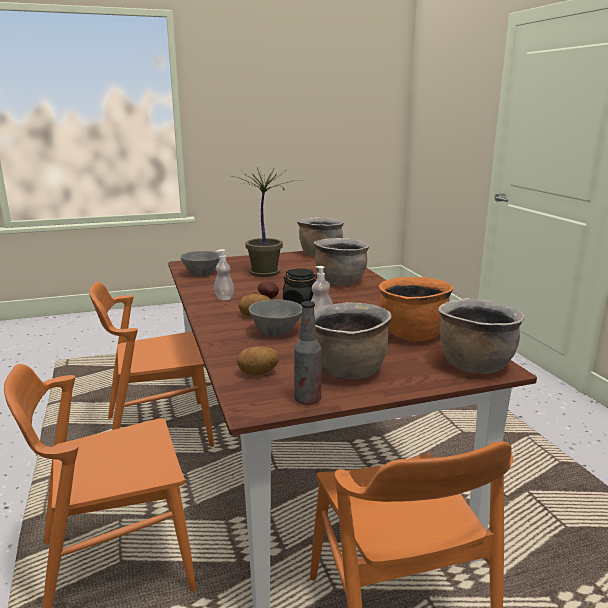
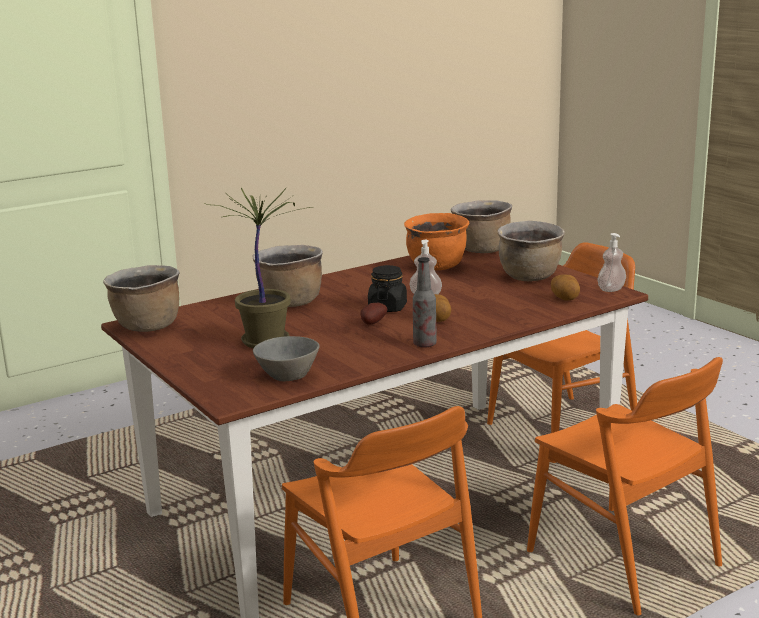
camera: 105 degrees left, 0 degrees up
(224, 298) = (388, 343): soap dispenser -> soap dispenser (611, 289)
(277, 332) = (473, 306): grey bowl -> none
(307, 400) = (588, 281): bottle -> bottle (424, 344)

